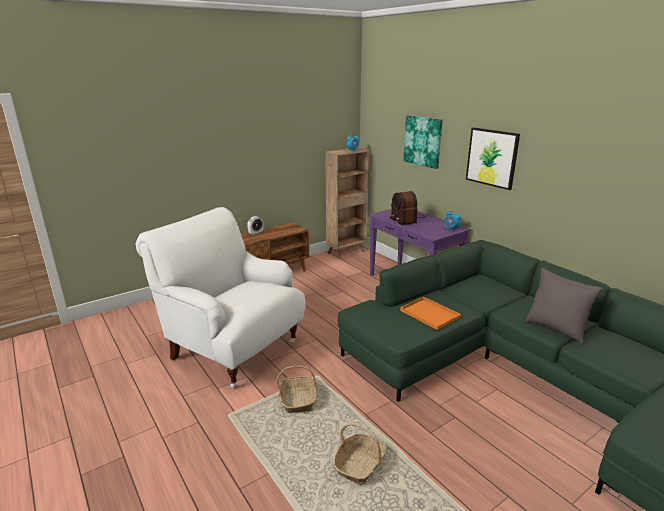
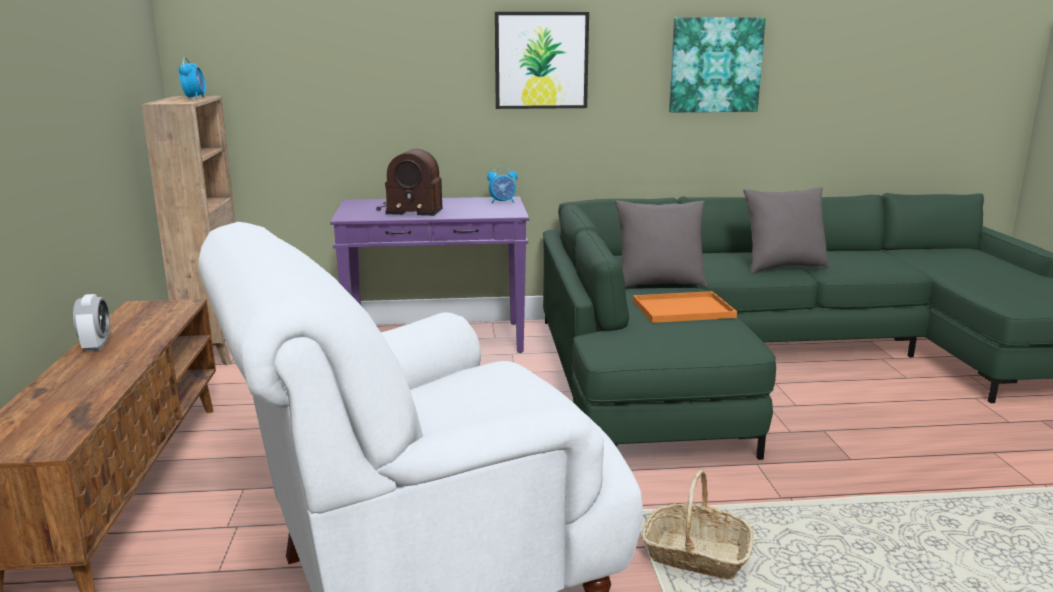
camera: 60 degrees left, 5 degrees down
(360, 464) = (908, 542): basket -> none
(423, 141) = (375, 54): picture -> picture (715, 65)
(466, 300) = (659, 284): none -> grey pillow

